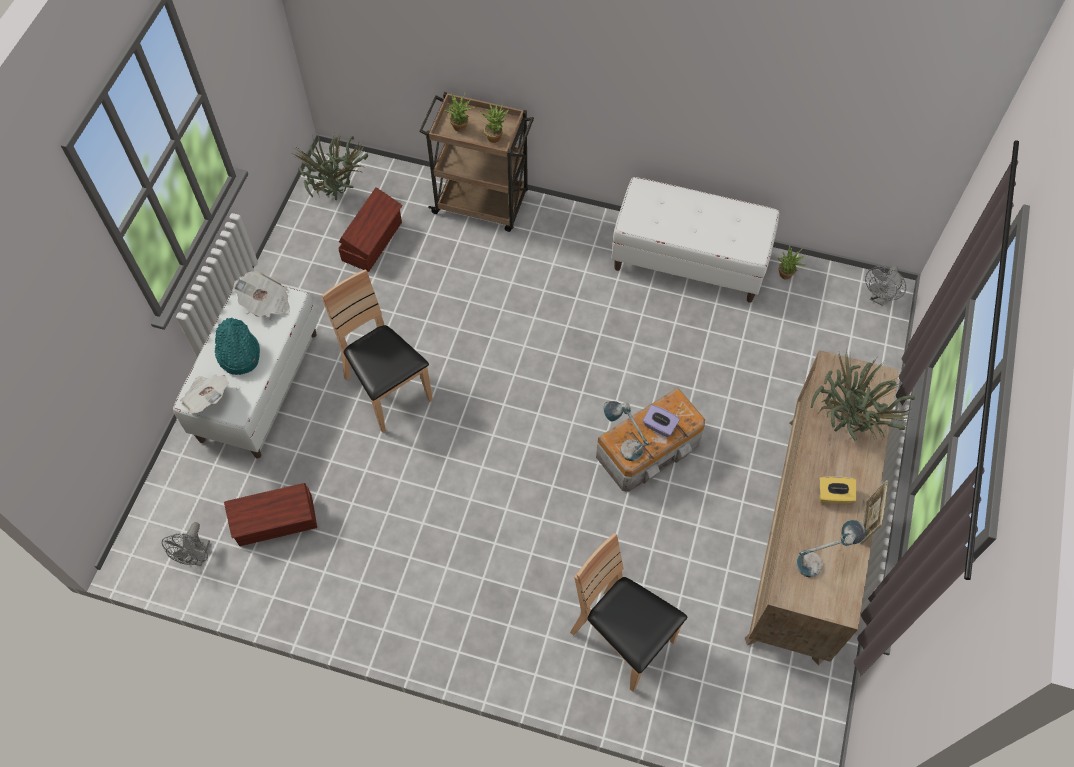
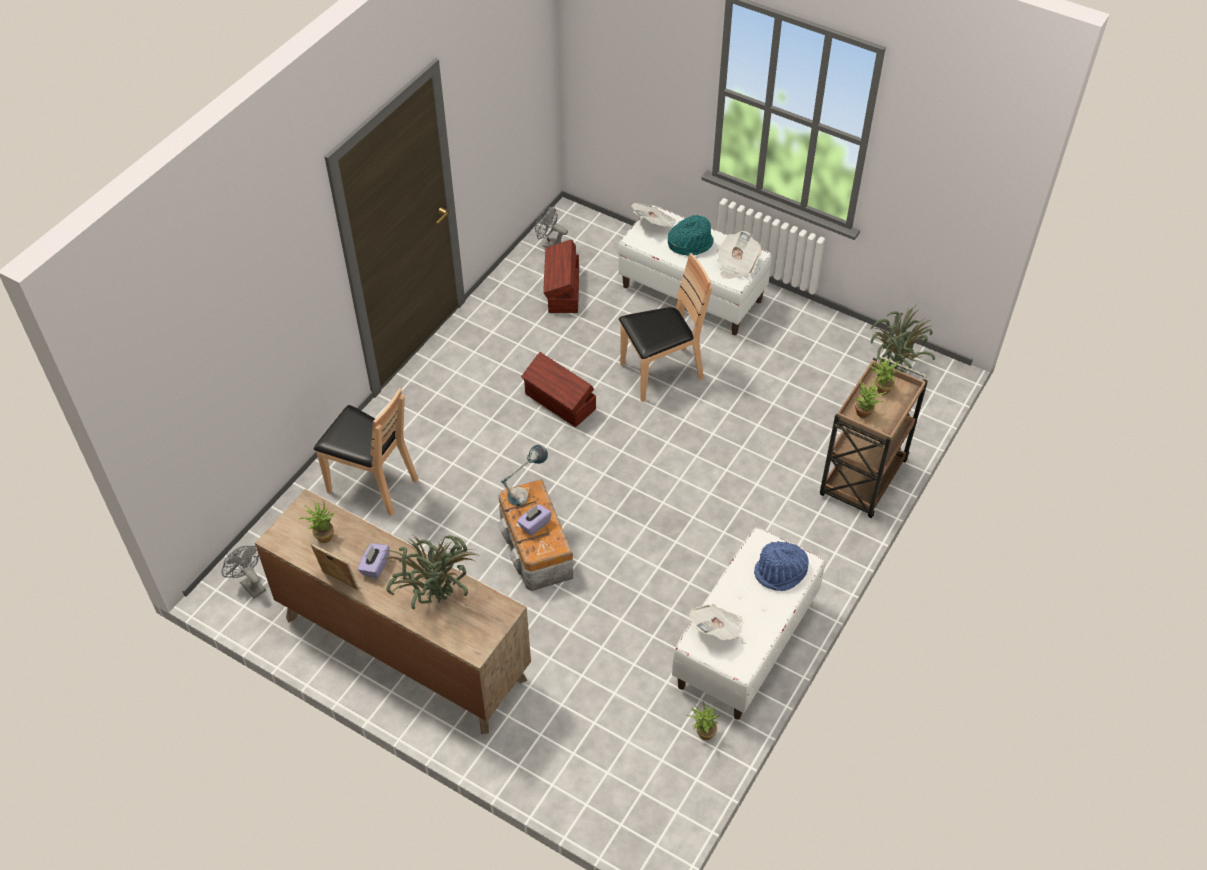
camera: 105 degrees right, 10 degrees down
(373, 241) = (831, 388): brown storage box -> brown storage box (560, 402)
(622, 639) = (372, 484): brown chair -> brown chair turned 60 degrees clockwise
(659, 204) = (780, 572): none -> blue hat
(736, 239) = (717, 629): none -> newspaper
(819, 561) = (322, 535): table lamp -> potted plant
(834, 495) = (375, 566): yellow tissue box -> purple tissue box
(879, 298) = (648, 822): grey fan -> grey fan (250, 584)

